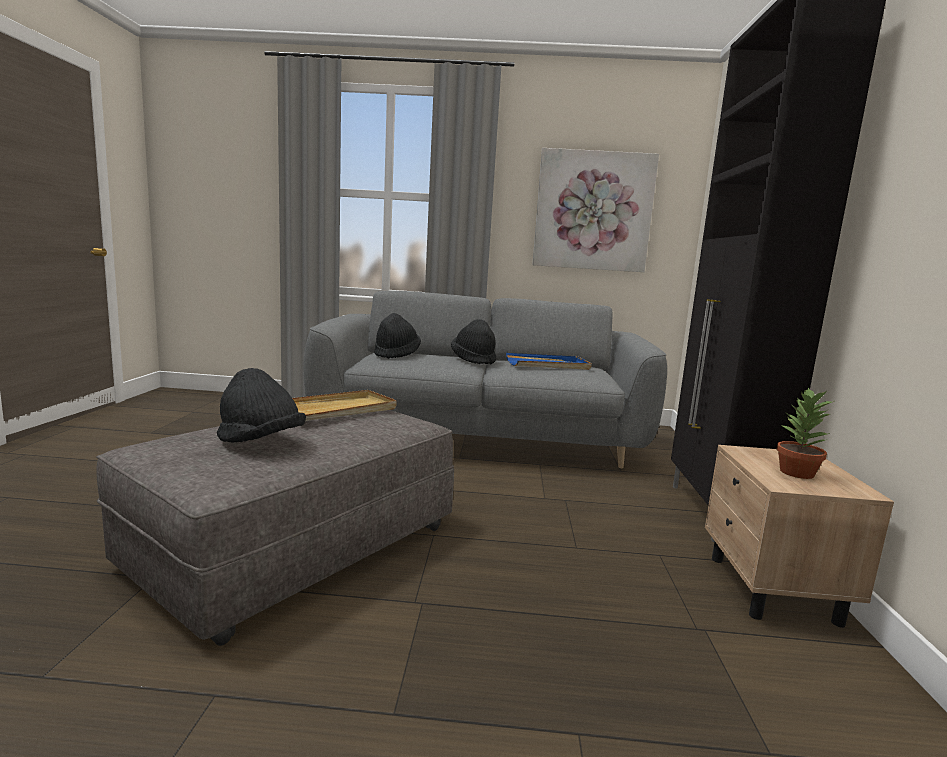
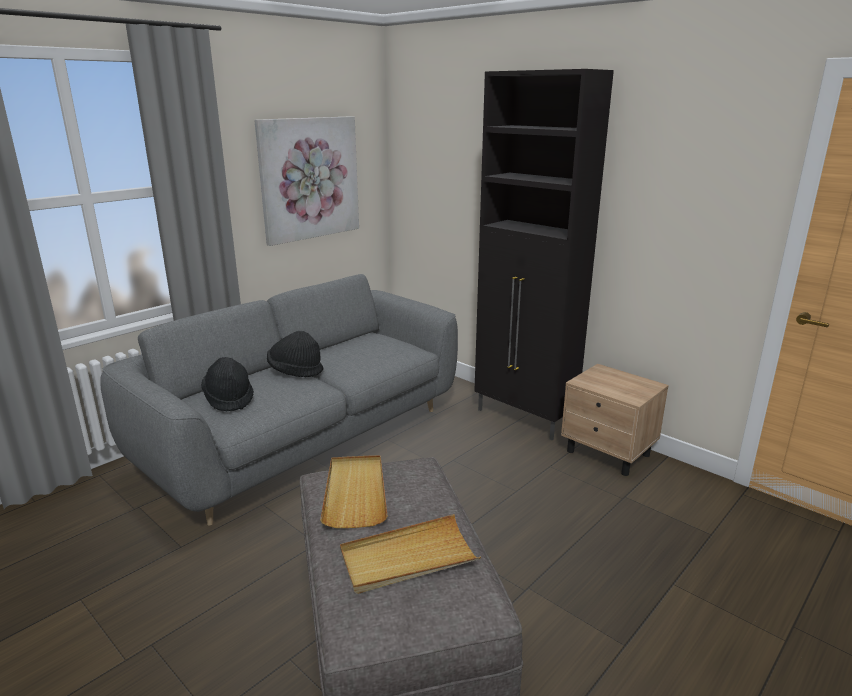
camera: 50 degrees left, 10 degrees up
(260, 442) = (408, 558): black hat -> beige tray
(548, 365) = (357, 350): blue tray -> none
(796, 473) = (622, 386): potted plant -> none

